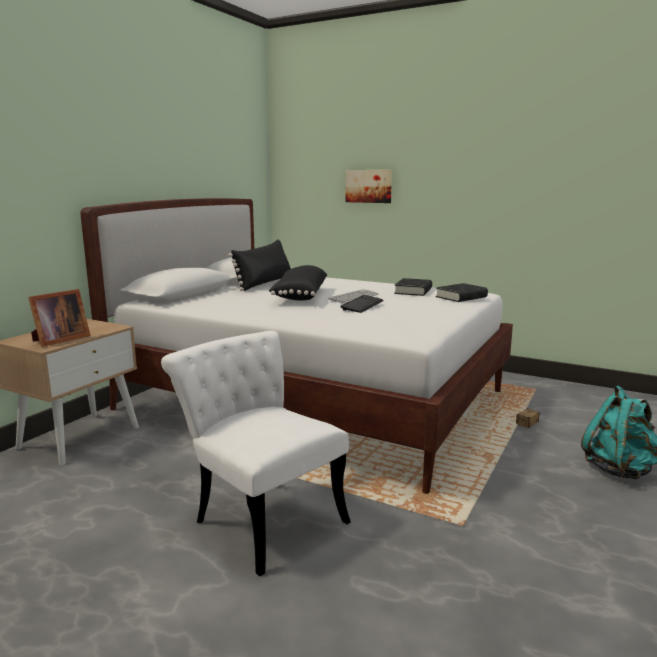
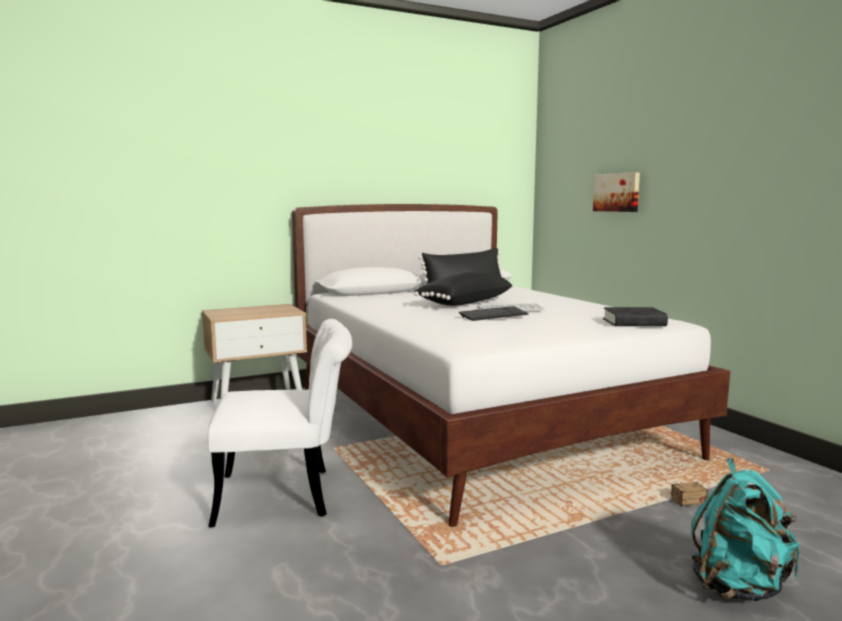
camera: 35 degrees right, 5 degrees down
(59, 340) = (238, 314): picture frame -> none
(261, 516) = (288, 495): white chair -> white chair turned 90 degrees clockwise
(413, 291) = (596, 312): black book -> none

